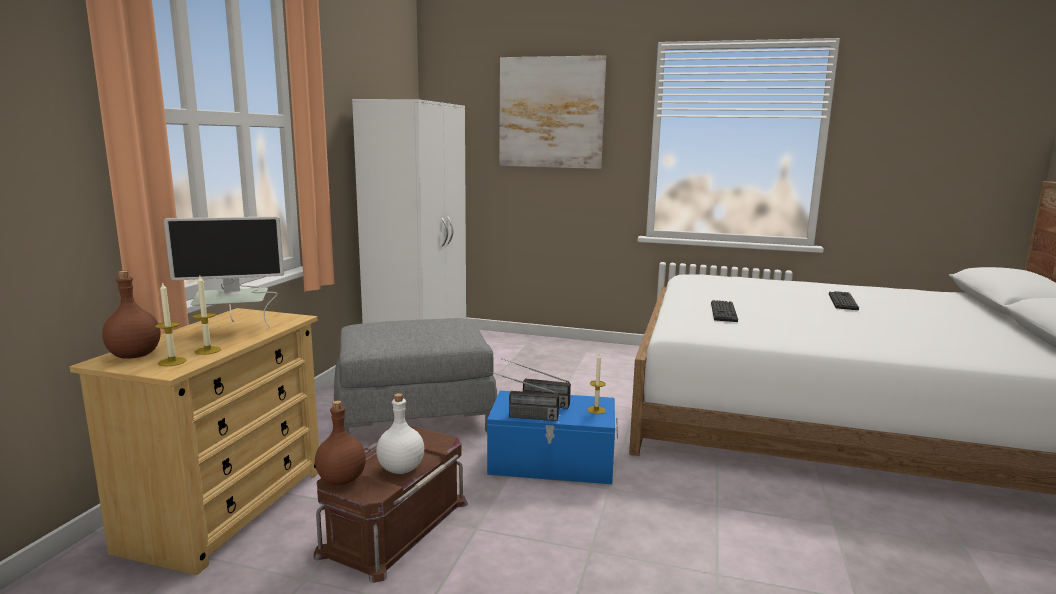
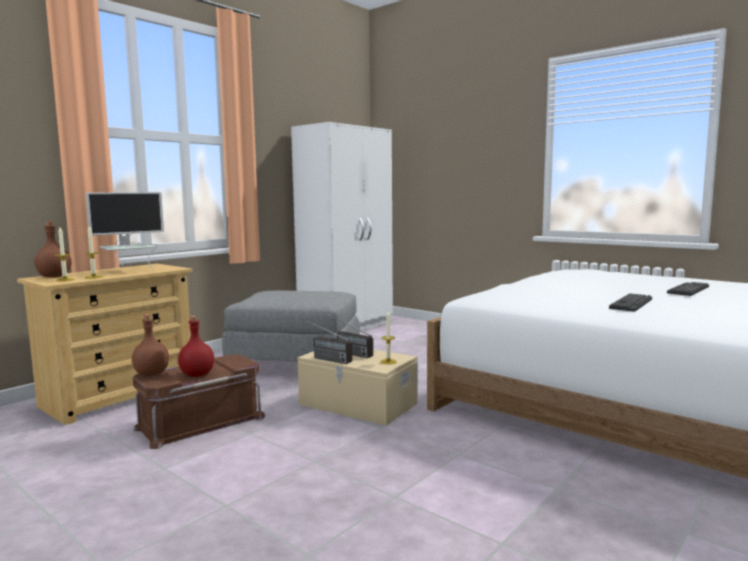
camera: 25 degrees right, 5 degrees down
(235, 330) = (129, 271): monitor -> monitor turned 45 degrees counterclockwise
(400, 469) = (196, 375): white bottle -> red bottle
(551, 113) = (463, 131): picture -> none
(552, 462) = (357, 404): blue storage box -> beige storage box
(723, 312) = (538, 290): keyboard -> keyboard (631, 303)

